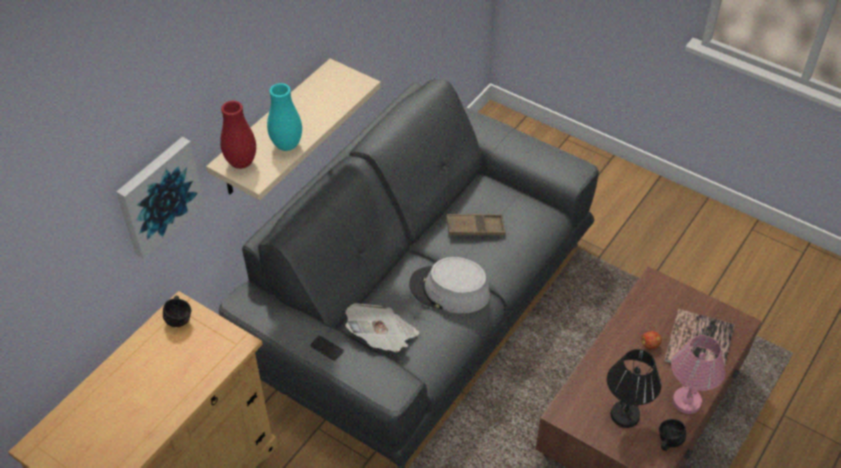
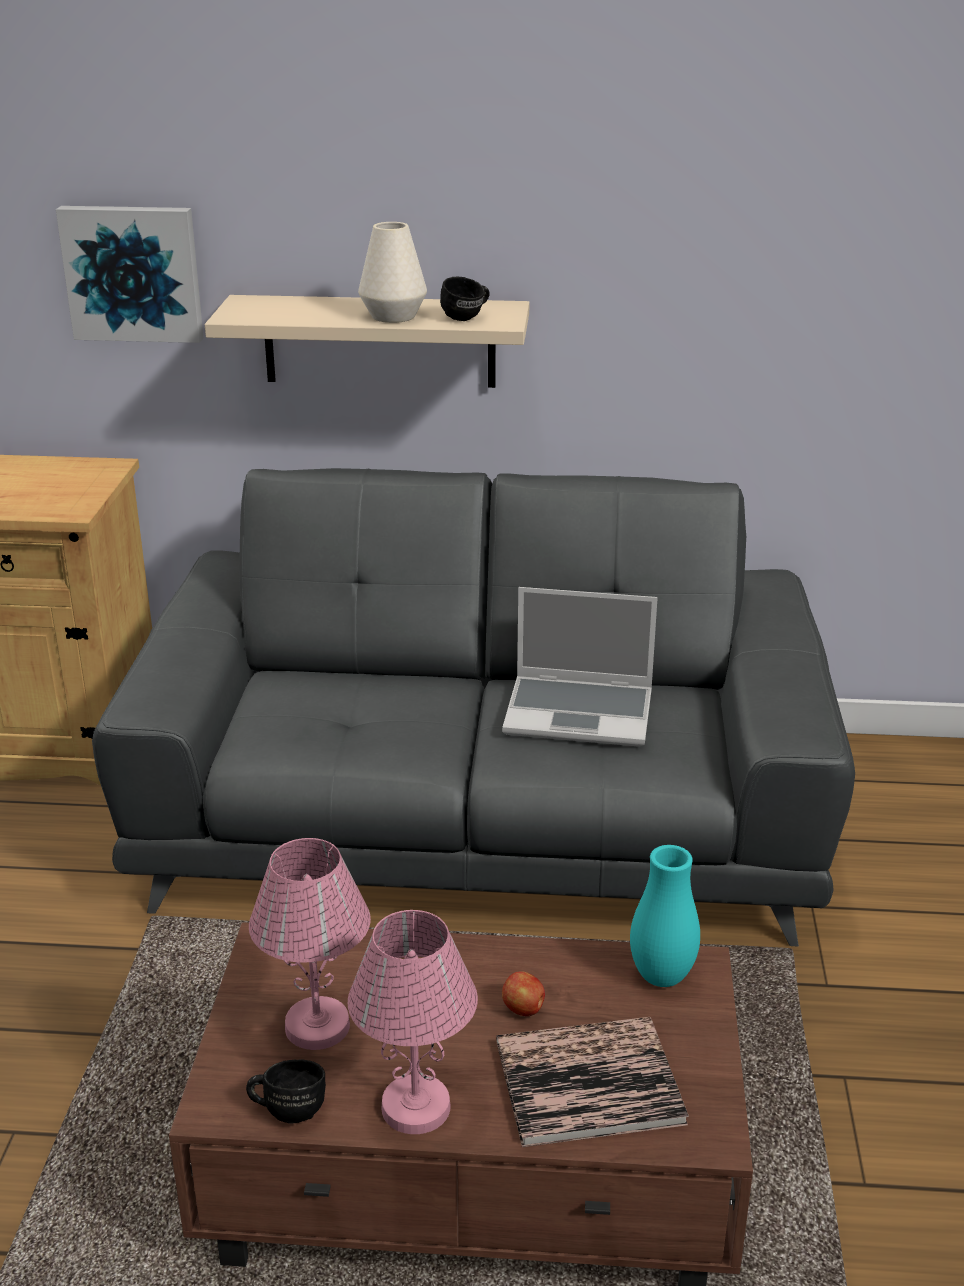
camera: 60 degrees right, 20 degrees down
(180, 318) = (91, 470): black mug -> black mug (468, 318)
(241, 163) = (253, 305): red vase -> none
(287, 145) = (316, 316): turquoise vase -> turquoise vase (661, 977)
(314, 117) = (393, 316): none -> white vase
(327, 348) = (183, 636): phone -> none
(382, 338) = (273, 703): newspaper -> none
(449, 290) = (421, 729): grey hat -> none
(475, 228) = (581, 713): brown tray -> laptop
(625, 414) = (318, 1026): black table lamp -> pink table lamp

